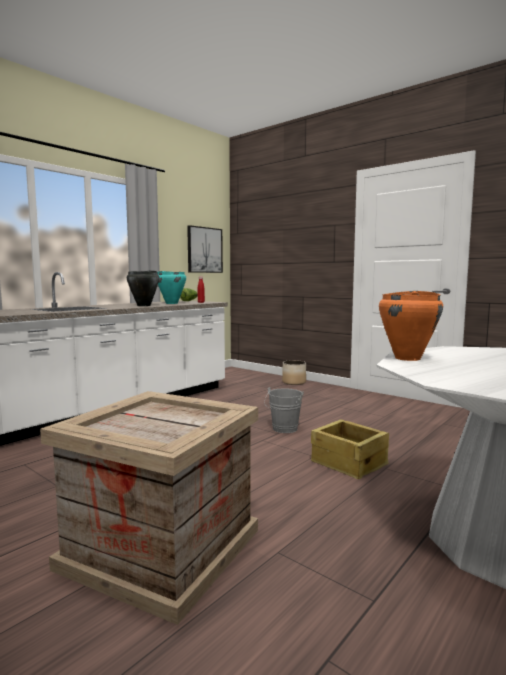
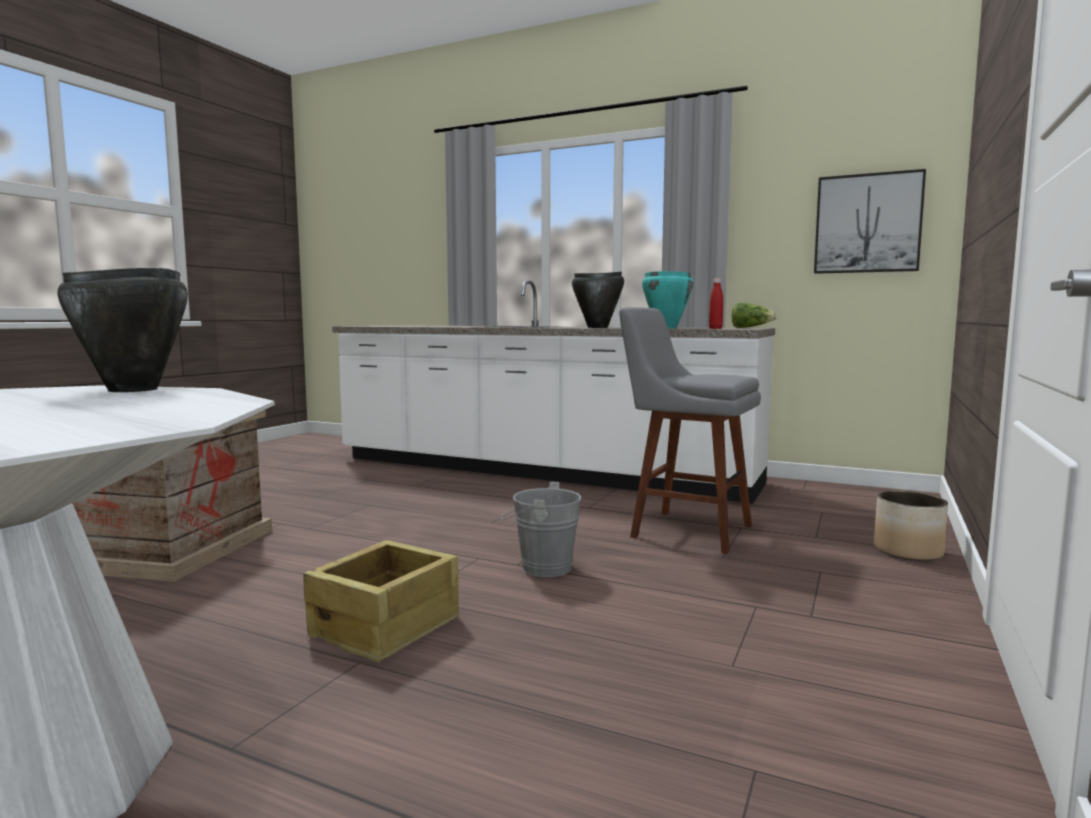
camera: 75 degrees right, 0 degrees up
(248, 402) = (685, 530): none -> grey stool
(408, 358) = (133, 390): orange cooking pot -> black cooking pot

